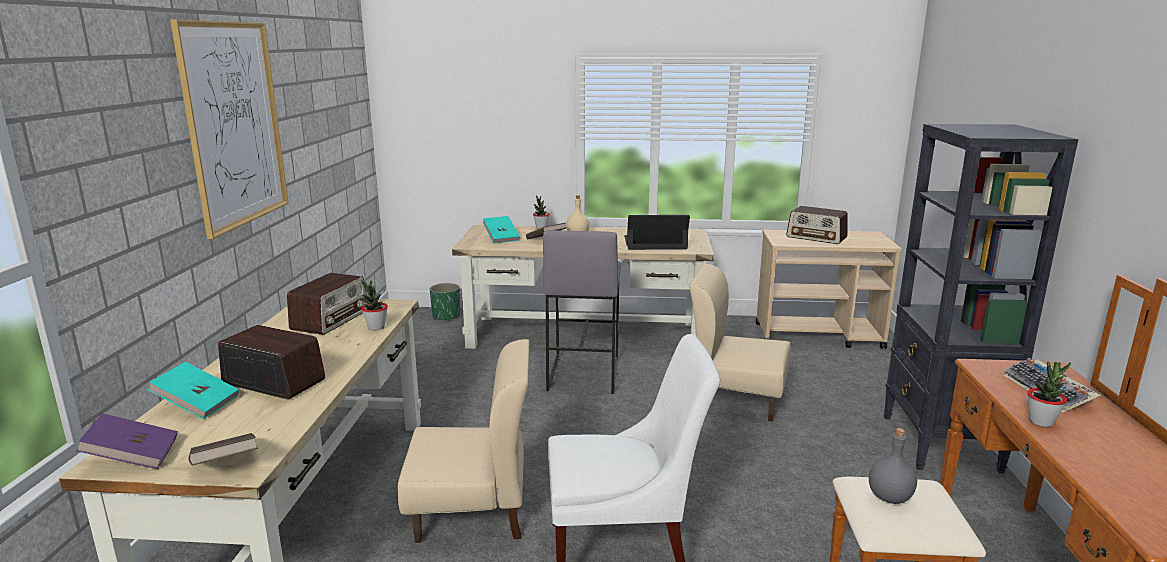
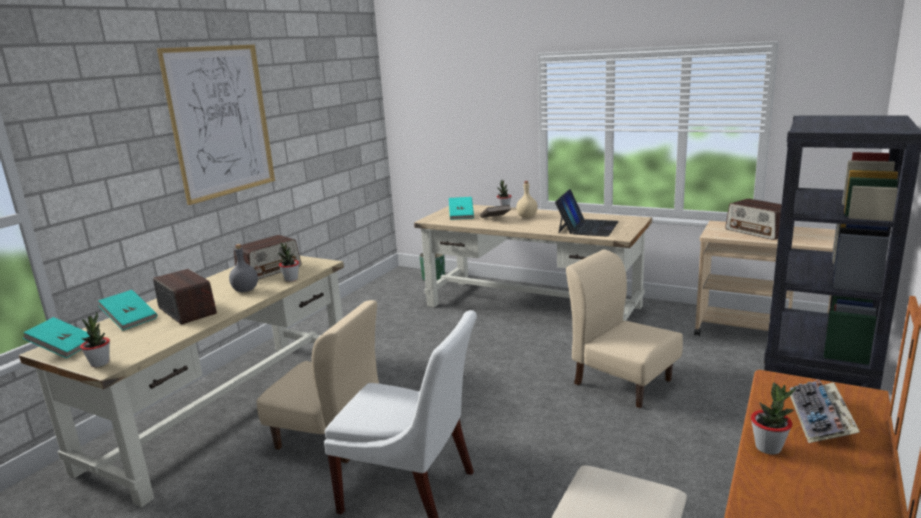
camera: 25 degrees right, 0 degrees up
(133, 457) = (63, 349): purple book -> turquoise book
(225, 466) = (100, 363): brown book -> potted plant
(582, 374) = (502, 339): grey stool -> none
(655, 242) = (587, 227): laptop -> laptop turned 90 degrees clockwise
(890, 497) = (607, 493): grey bottle -> grey bottle (246, 290)

